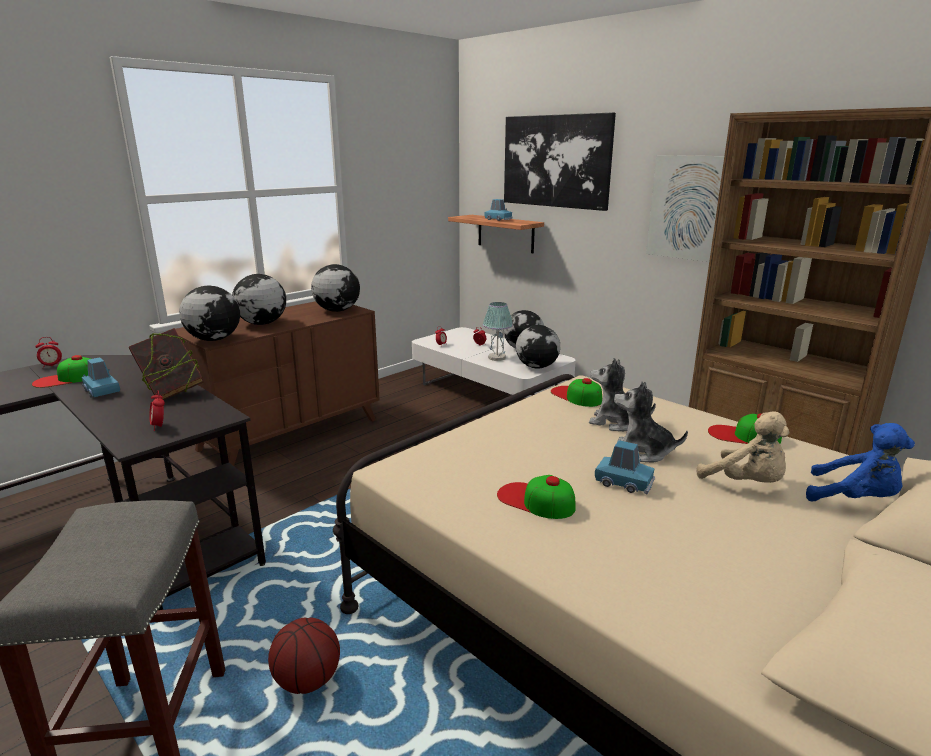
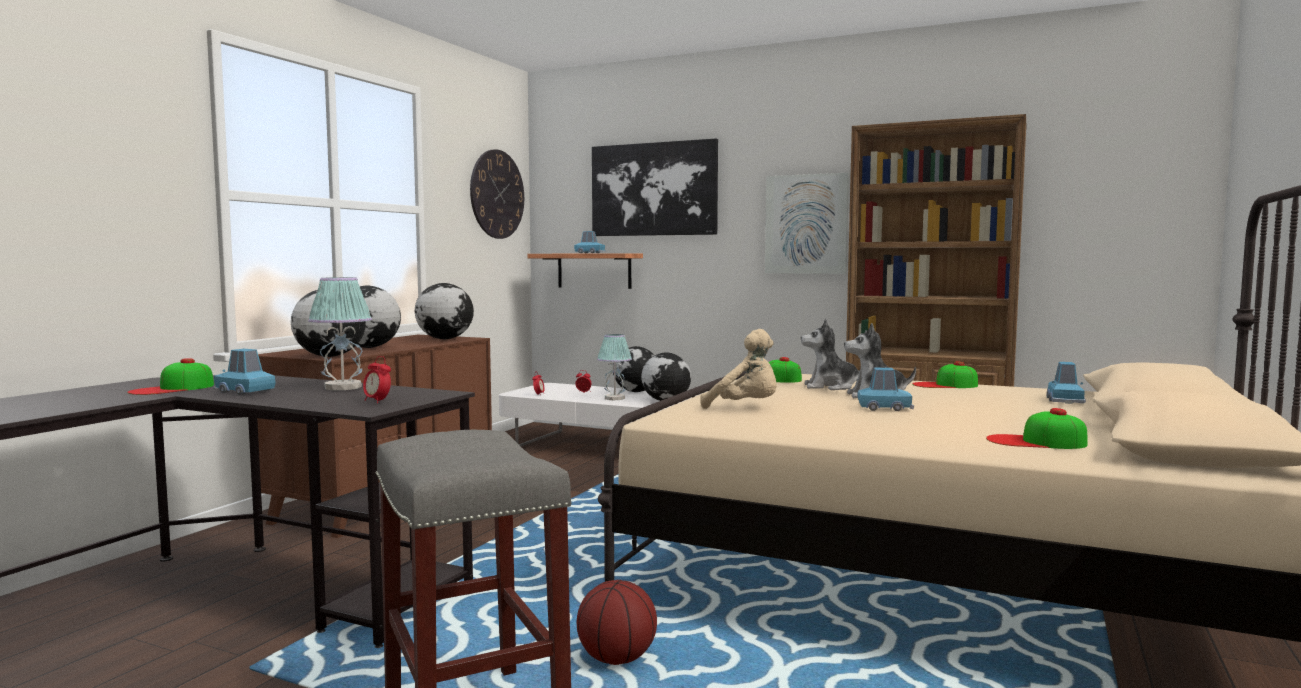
camera: 20 degrees left, 15 degrees down
(52, 366) = (125, 384): alarm clock -> none
(172, 393) = (343, 387): book -> table lamp
(422, 164) = (497, 194): none -> wall clock
(535, 500) = (825, 420): cap -> cap (1035, 442)
(746, 483) = (979, 401): beige plush toy -> beige plush toy (746, 408)
(854, 499) = (1065, 401): blue plush toy -> blue toy car

